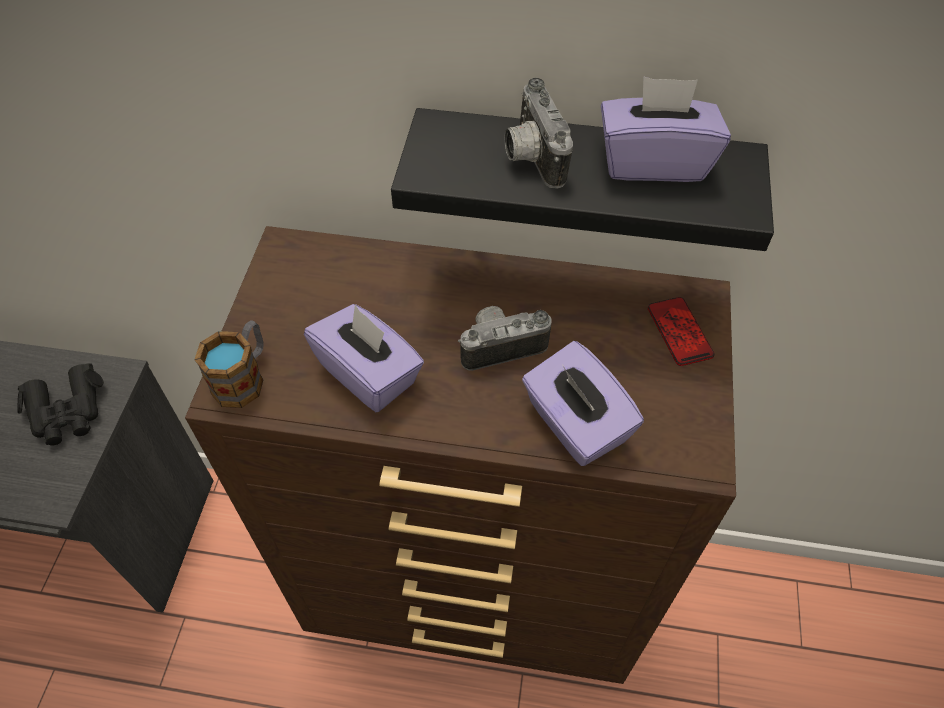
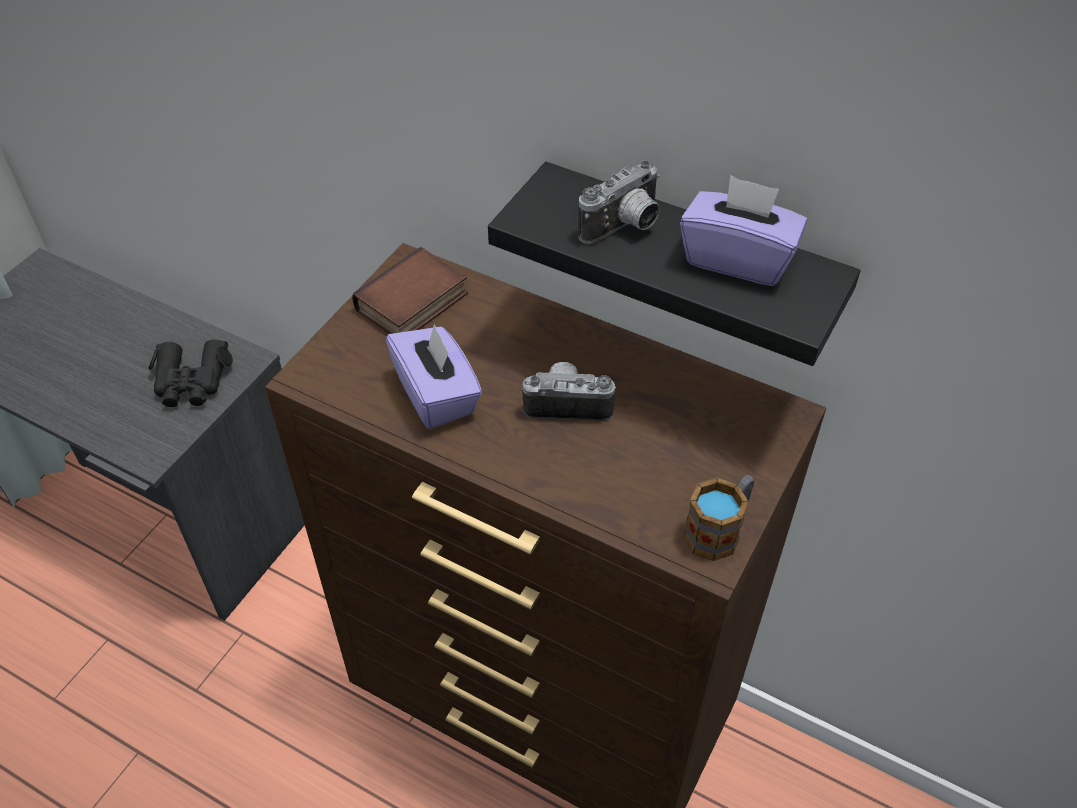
camera: 20 degrees right, 5 degrees down
(244, 377) = (327, 367): mug -> mug (719, 529)
(304, 286) = (413, 304): none -> book
(530, 157) = (625, 228): camera -> camera turned 135 degrees counterclockwise
(575, 424) = (605, 491): purple tissue box -> none
(679, 332) = (749, 439): phone -> none

